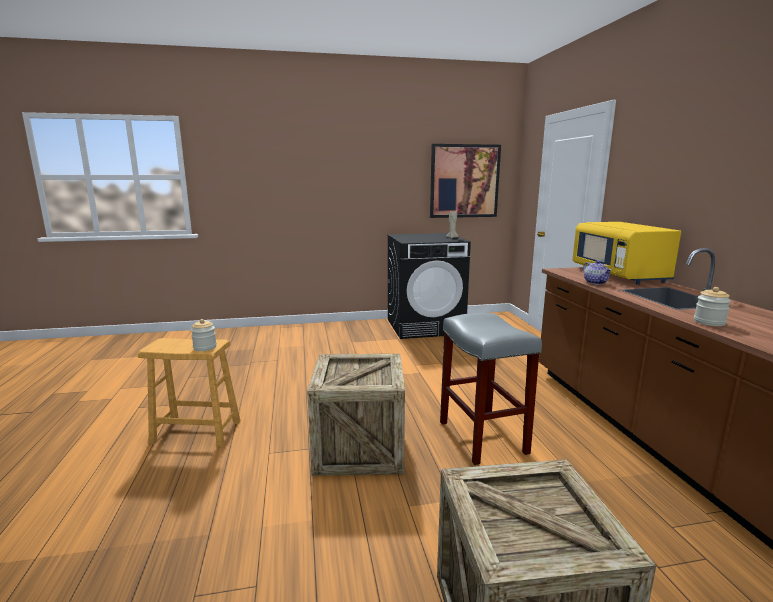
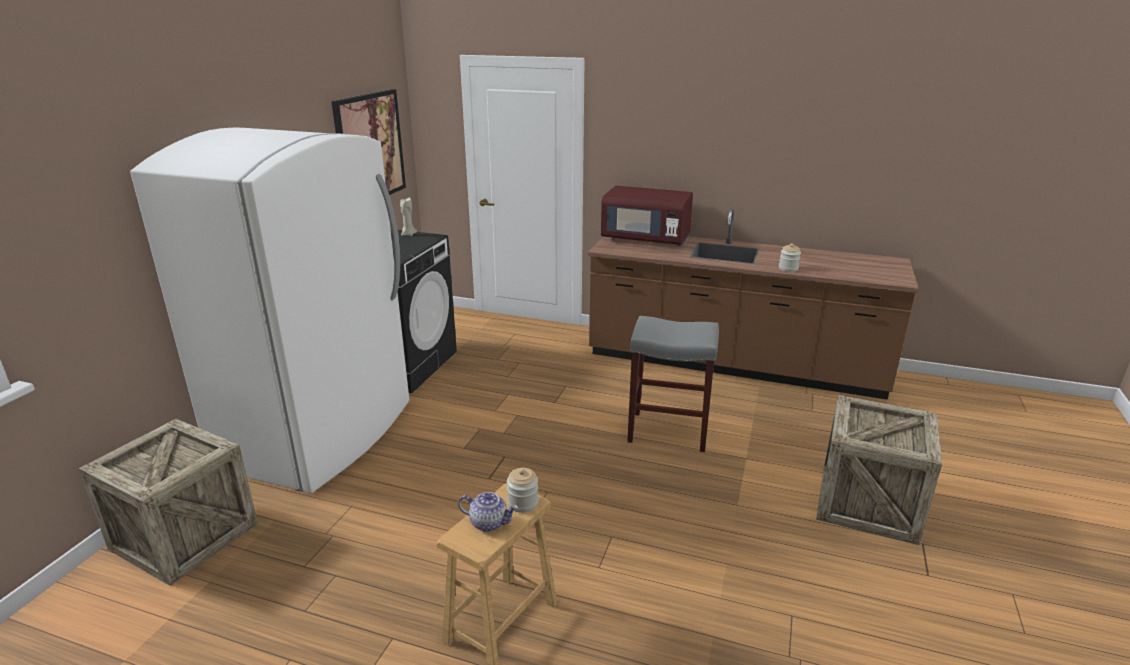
camera: 60 degrees left, 10 degrees up
(332, 334) = (320, 435): none -> white fridge
(359, 448) = (635, 503): crate -> crate (184, 536)
(595, 282) = (661, 255): teapot -> teapot (489, 523)
(619, 275) = (646, 239): yellow microwave -> red microwave

